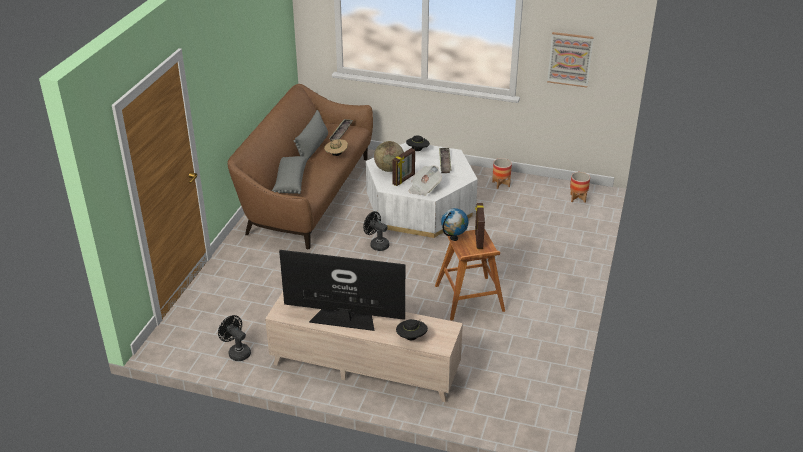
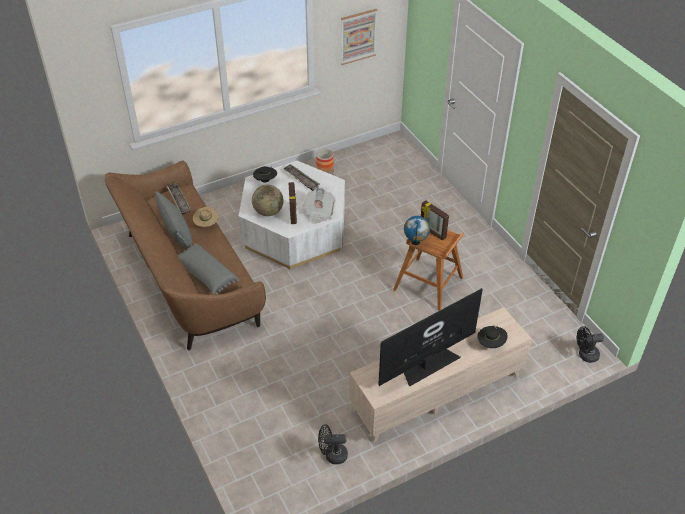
camera: 45 degrees left, 10 degrees up
(377, 244) = (306, 285): black fan -> black fan (585, 355)
(577, 198) = (391, 153): planter -> none

